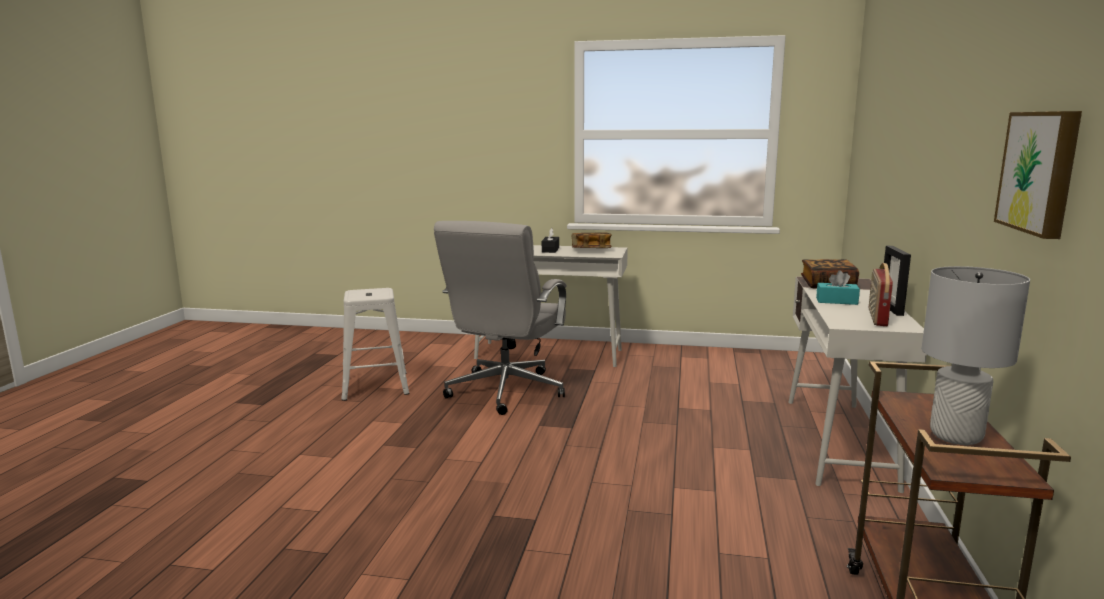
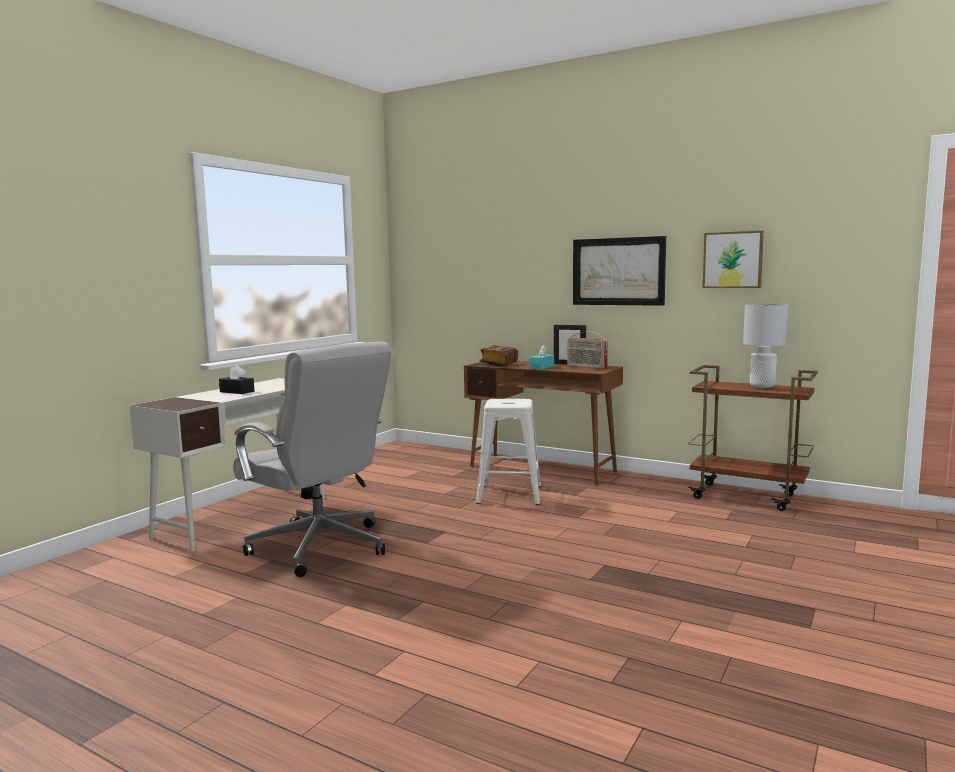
camera: 70 degrees left, 5 degrees down
(375, 386) = (195, 616): white stool -> white stool (509, 494)
(591, 250) = (268, 384): book -> none
(838, 441) = (542, 468): white desk -> brown desk
(951, 174) = (618, 271): none -> picture

